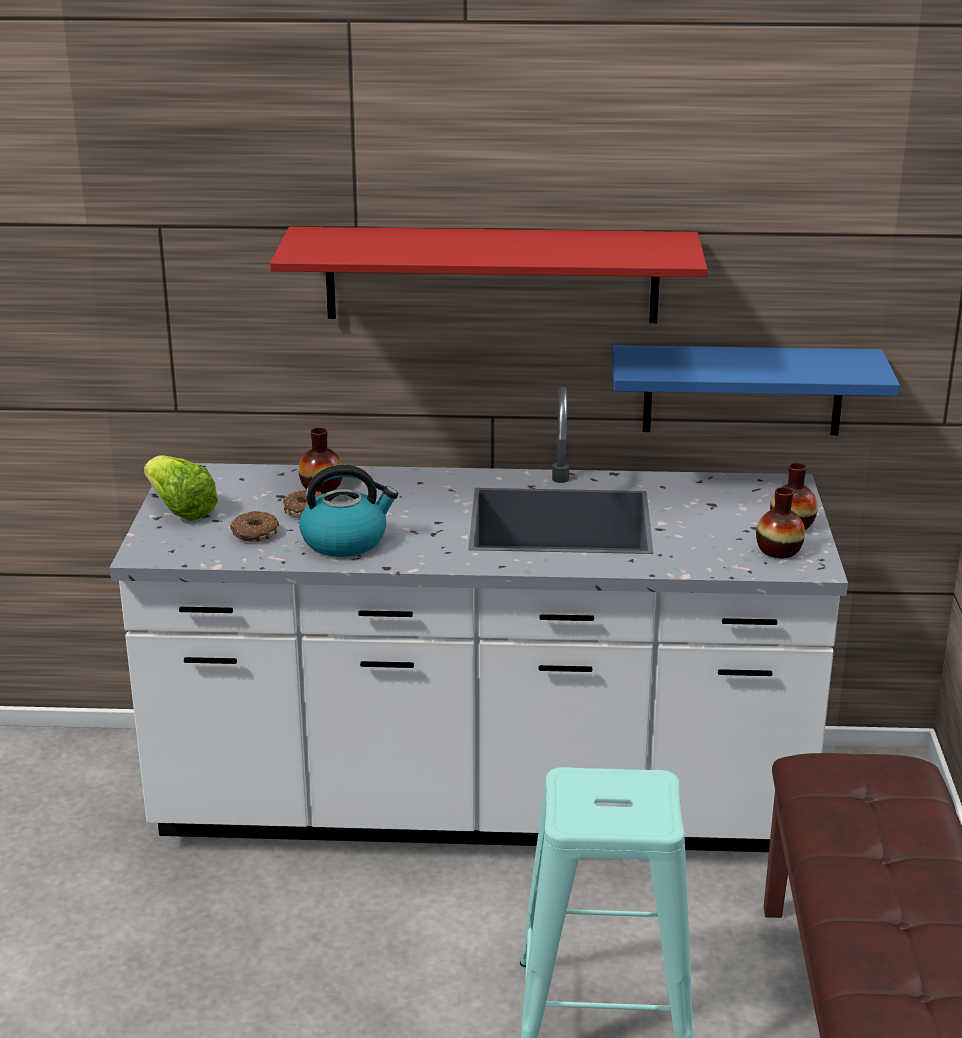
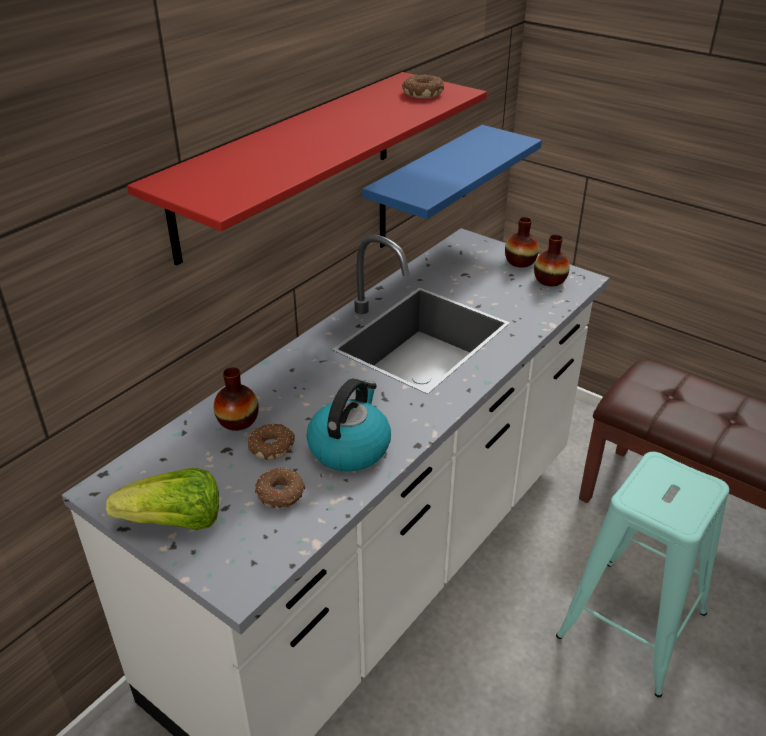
camera: 55 degrees left, 10 degrees up
(648, 250) = (422, 93): none -> donut

